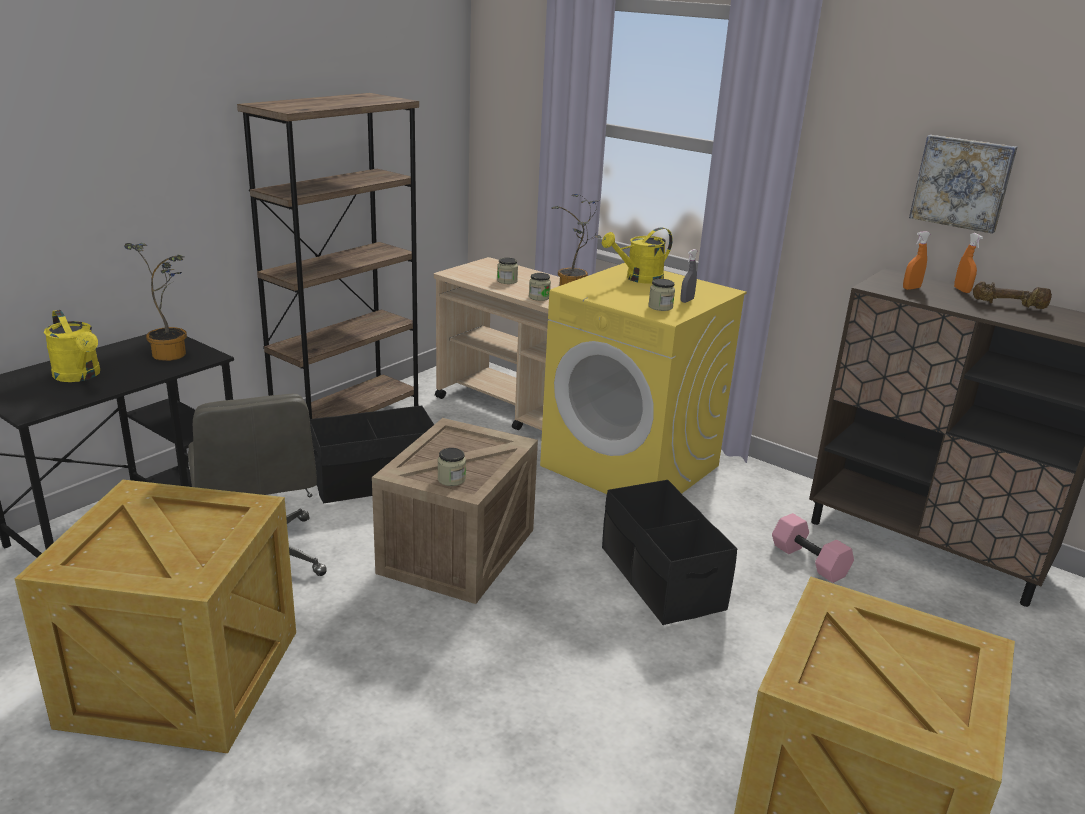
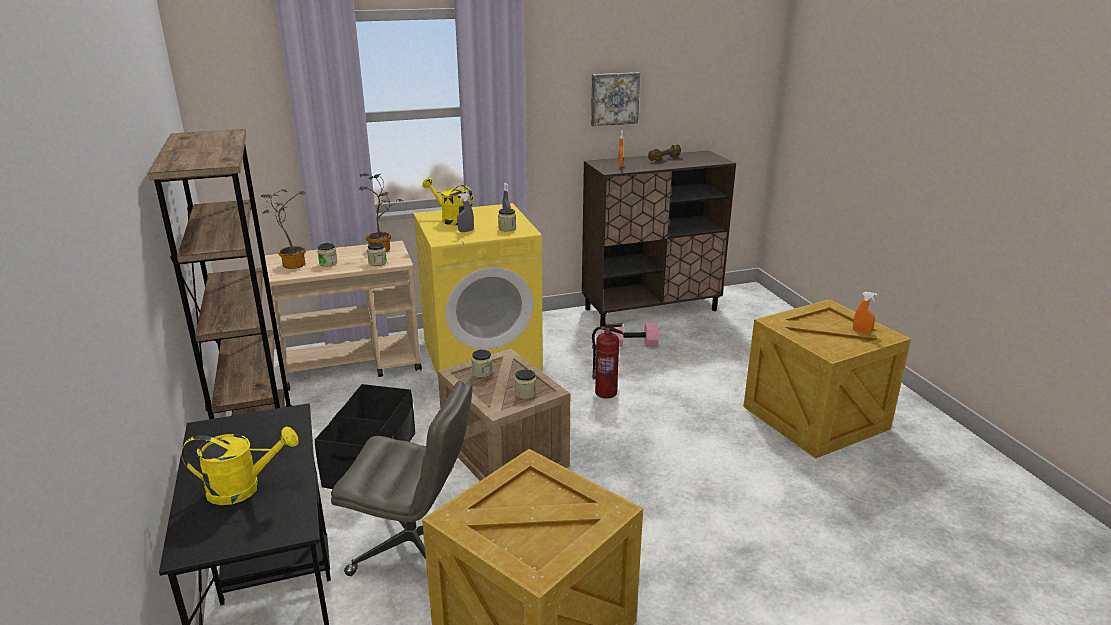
camera: 55 degrees left, 0 degrees up
(171, 353) = (256, 431): potted plant -> potted plant (291, 264)
(468, 442) = (482, 373): none -> jar
(617, 292) = (466, 231): none -> grey spray bottle
(638, 279) = (451, 219): yellow watering can -> yellow watering can turned 120 degrees clockwise
(661, 578) = (606, 392): black storage box -> fire extinguisher
(962, 290) = (634, 159): orange spray bottle -> orange spray bottle (861, 332)

